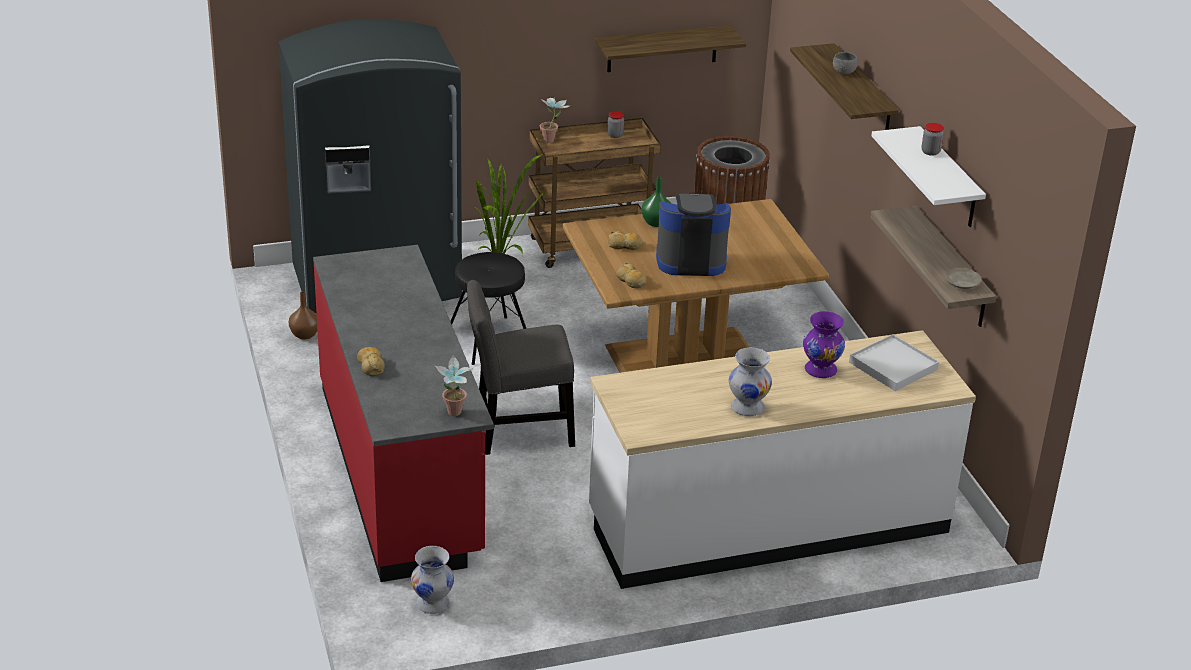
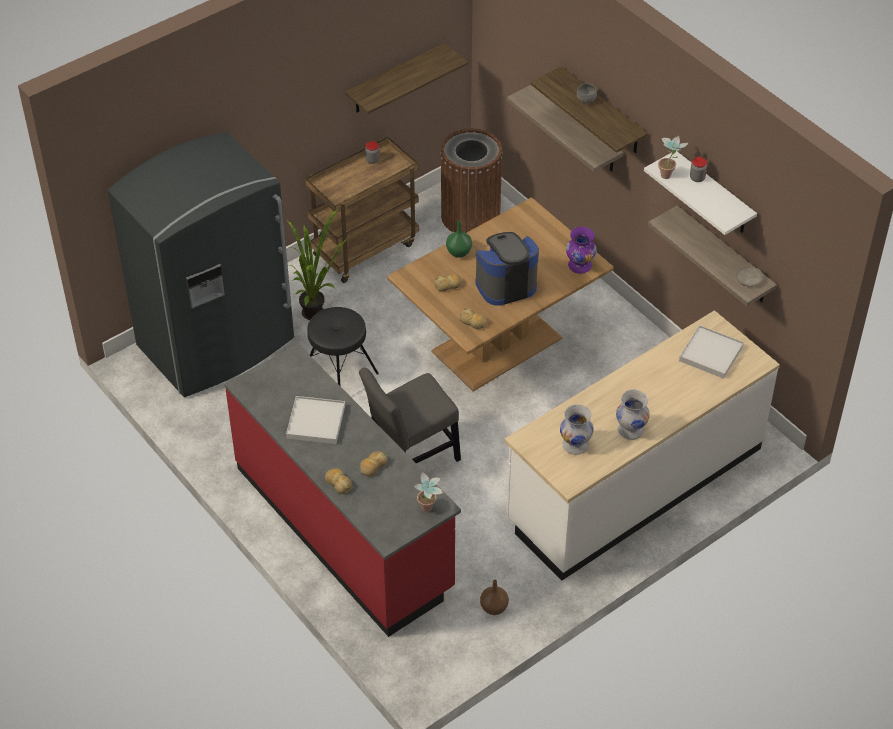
camera: 20 degrees left, 15 degrees up
(304, 335) = (190, 418): brown vase -> brown vase (493, 608)
(386, 310) = (316, 422): none -> white tray
(420, 362) = (373, 467): none -> bread
(433, 603) = (437, 642): white vase -> white vase (575, 445)
(552, 140) = (326, 182): potted plant -> potted plant (669, 174)
(821, 369) = (663, 375): purple vase -> purple vase (580, 265)
(840, 126) = (577, 129): none -> shelf

